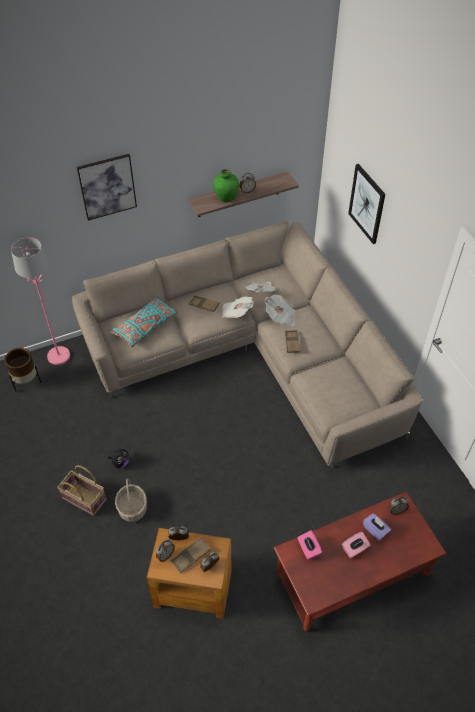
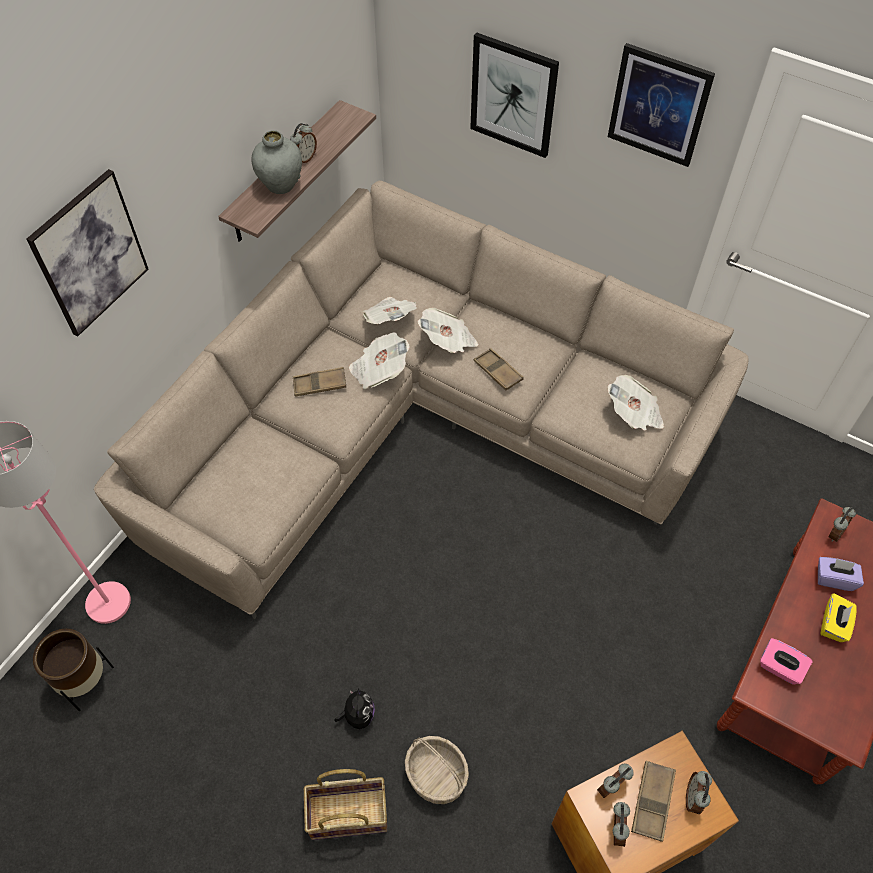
camera: 35 degrees left, 5 degrees up
(145, 326) = (253, 471): turquoise pillow -> none
(226, 198) = (281, 185): green vase -> grey vase
(343, 398) = (634, 414): none -> newspaper
(354, 549) = (834, 624): pink tissue box -> yellow tissue box
(418, 236) = (659, 105): none -> picture

